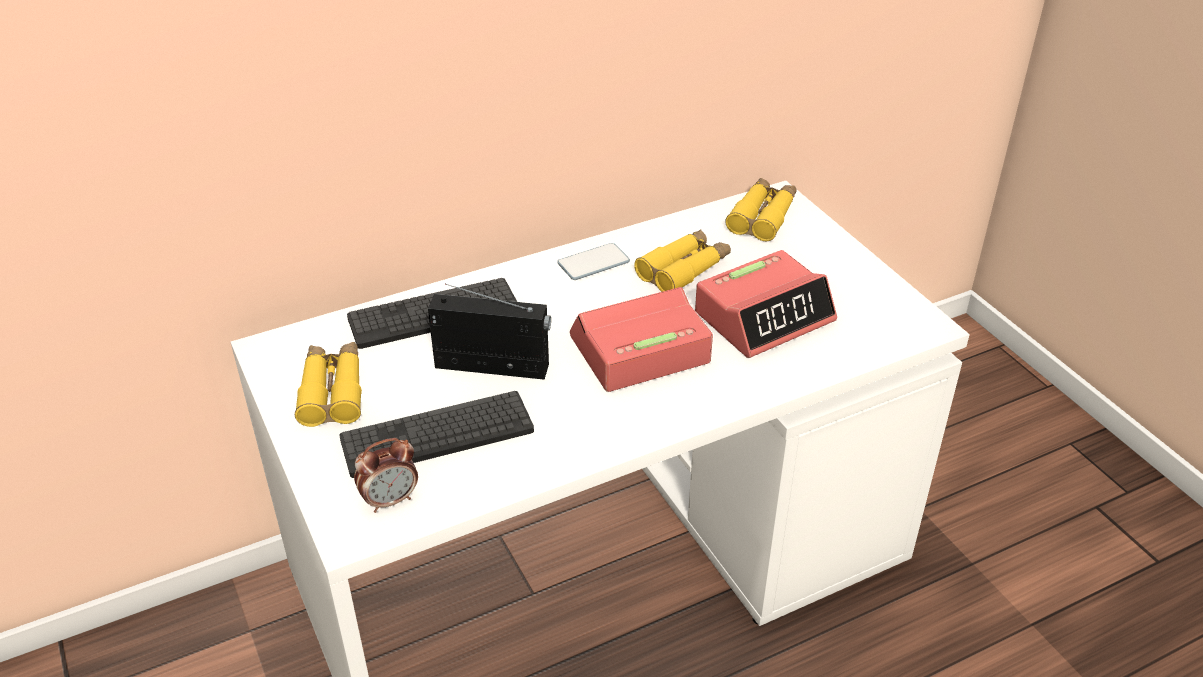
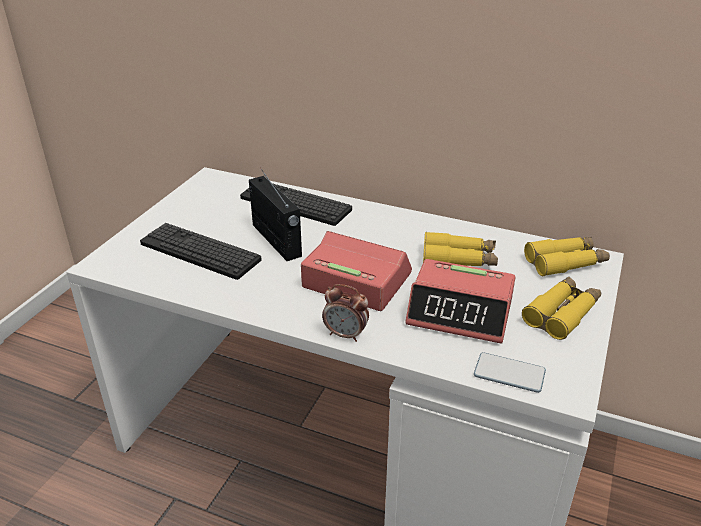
camera: 50 degrees right, 5 degrees down
(332, 391) = (199, 208): yellow binoculars -> yellow binoculars (562, 314)
(390, 500) = (135, 263): alarm clock -> alarm clock (346, 335)
(593, 263) = (414, 227): phone -> phone (509, 373)

